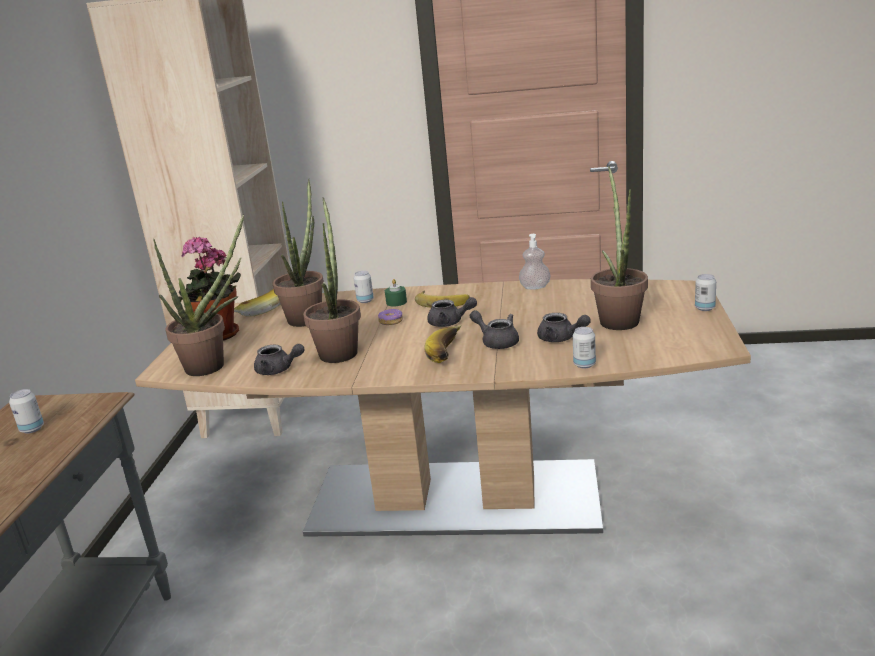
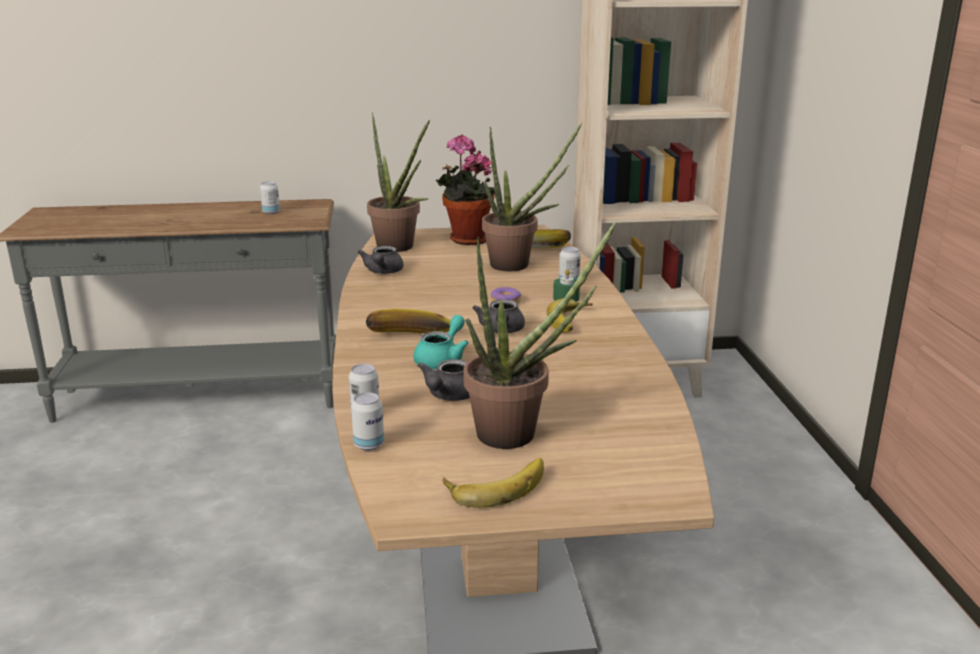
camera: 75 degrees right, 0 degrees up
(339, 350) = (426, 289): potted plant -> none
(497, 342) = (442, 360): grey teapot -> turquoise teapot
(535, 287) = (637, 371): soap dispenser -> none
(683, 325) = (496, 485): none -> banana
(704, 308) = (569, 507): can -> can (369, 445)

